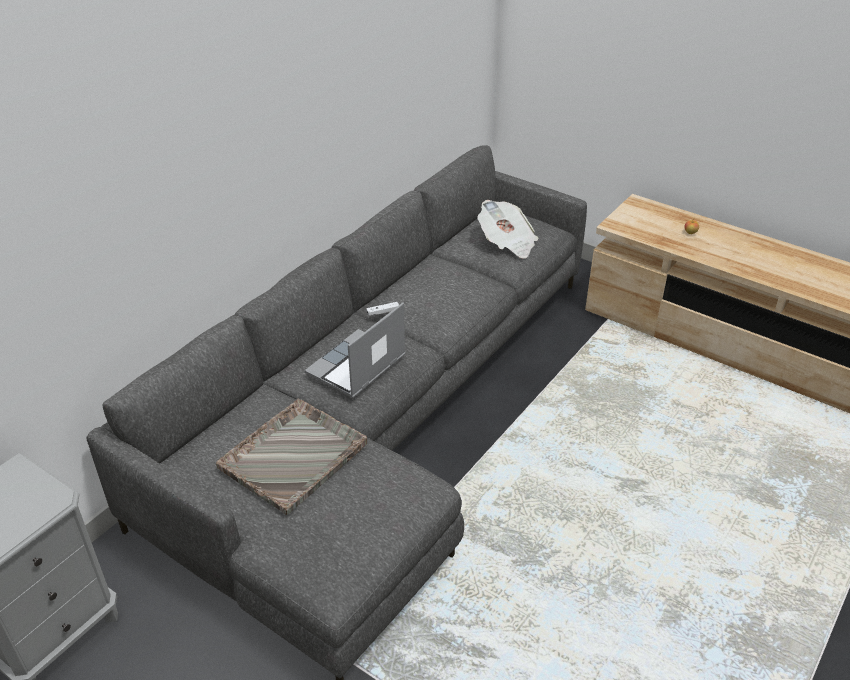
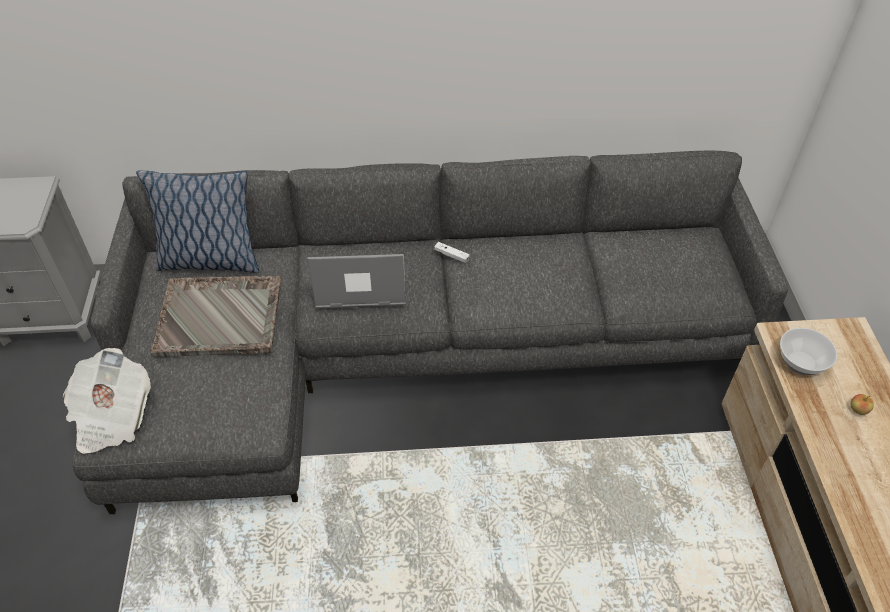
camera: 50 degrees right, 10 degrees up
(216, 436) = (209, 260): none -> pillow
(507, 243) = (658, 273): newspaper -> newspaper (111, 416)
(641, 230) = (800, 363): none -> bowl

